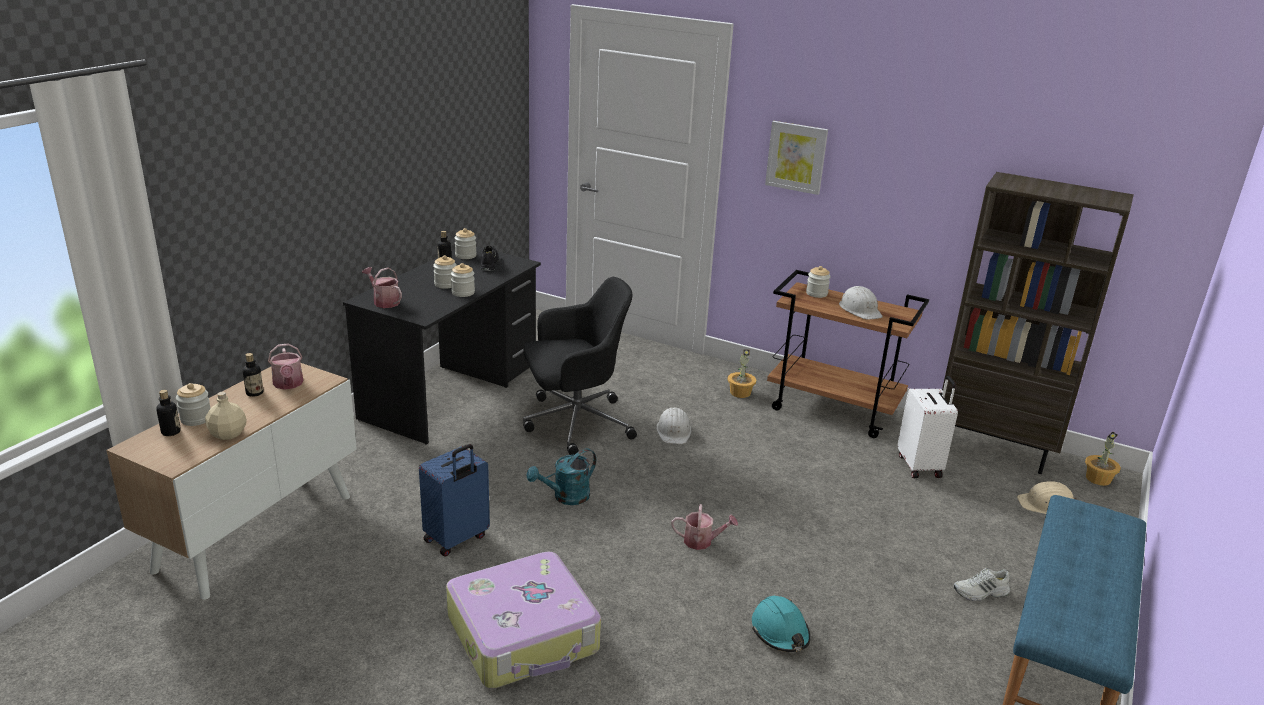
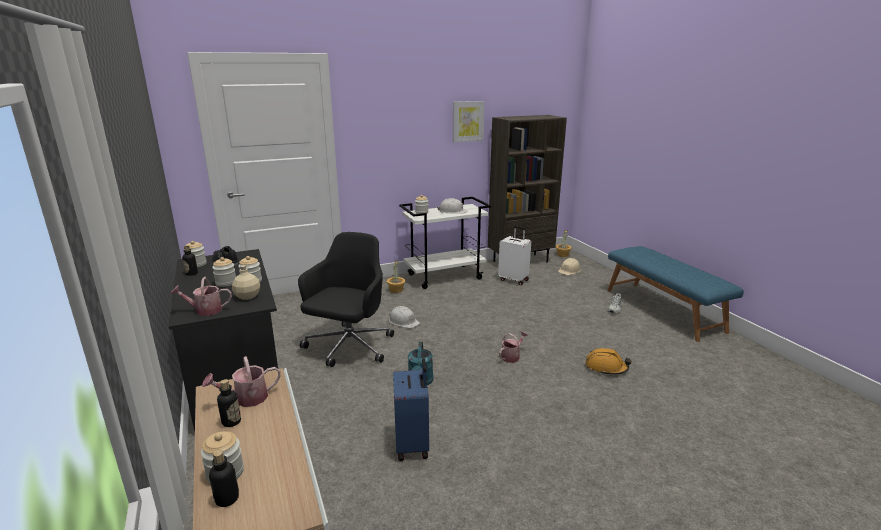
camera: 50 degrees left, 5 degrees down
(228, 434) = (285, 459): beige bottle -> beige bottle (247, 296)
(288, 384) = (246, 399): watering can -> watering can turned 135 degrees clockwise
(524, 635) = (542, 456): suitcase -> none
(780, 632) = (606, 367): turquoise hard hat -> orange hard hat
(796, 157) = (385, 134): picture -> picture (467, 121)
(834, 409) = (445, 276): brown cart -> white cart

